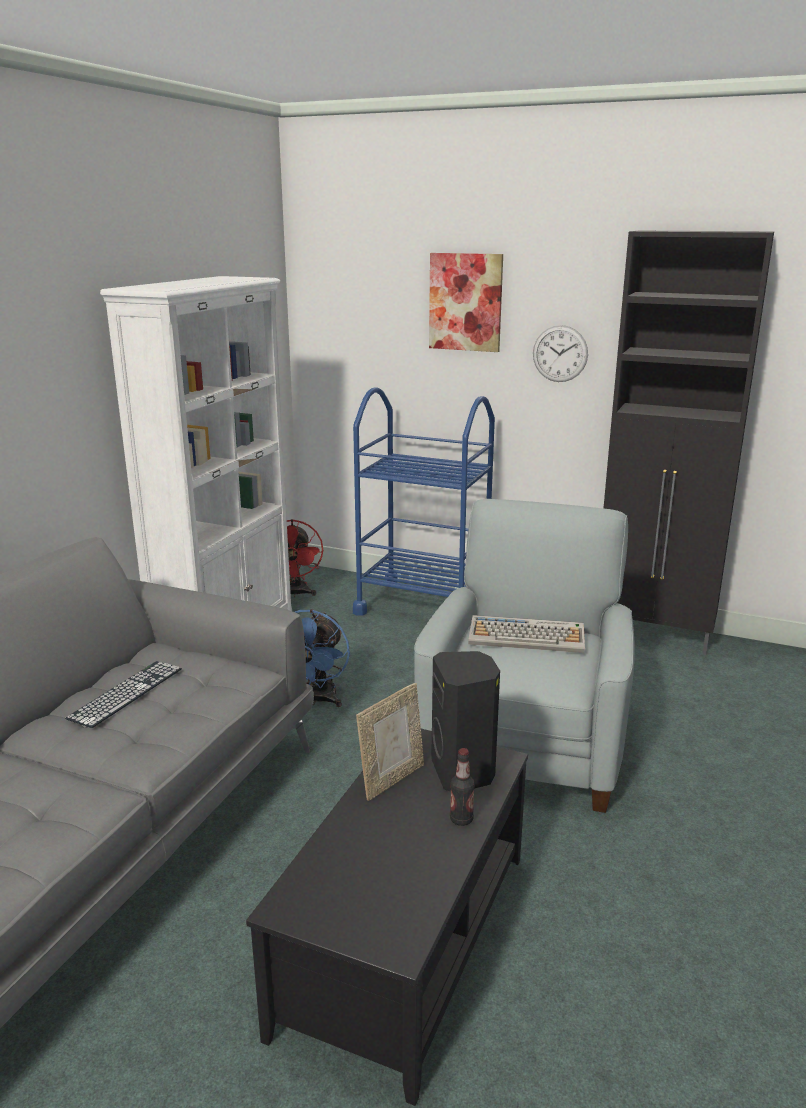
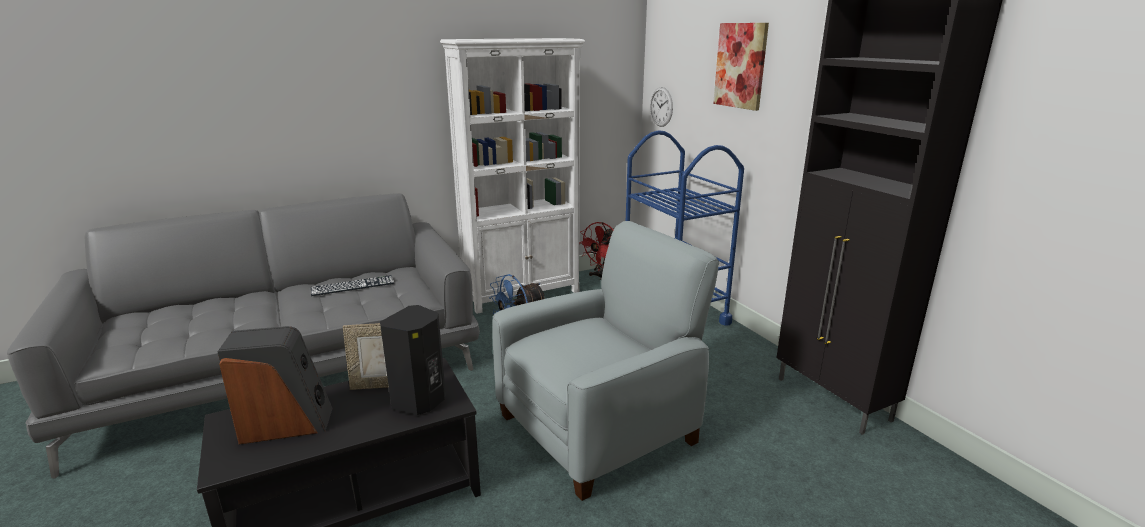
camera: 40 degrees right, 0 degrees up
(373, 868) = (287, 424): none -> speaker
(461, 819) = (369, 425): bottle -> none
(527, 636) = (599, 337): keyboard -> none
(560, 353) = (800, 115): wall clock -> wall clock (661, 107)

